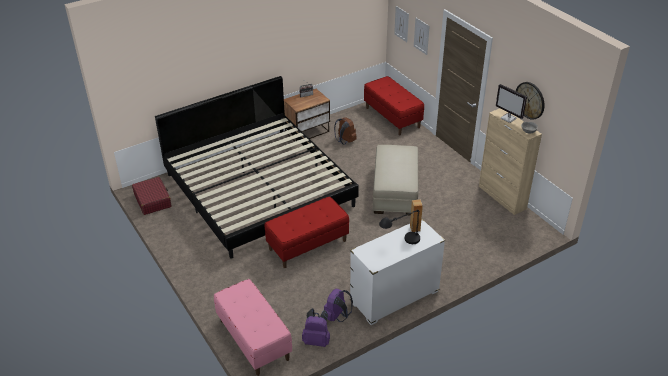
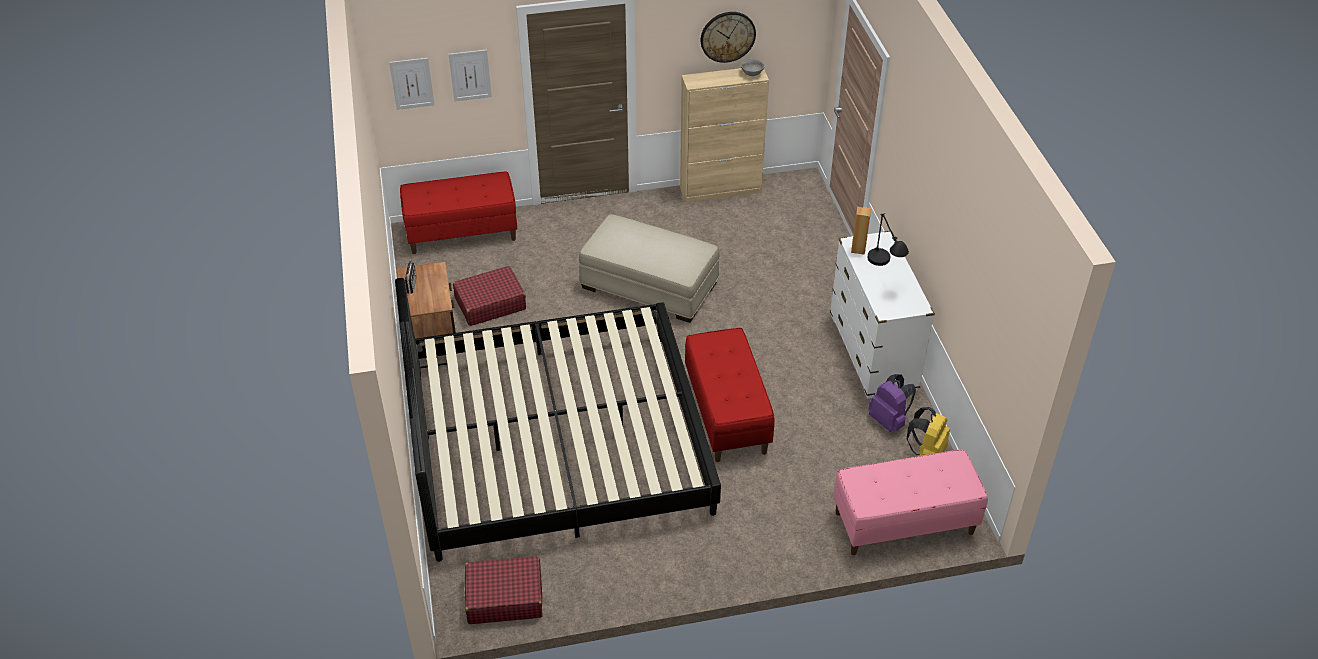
camera: 70 degrees left, 5 degrees up
(317, 340) = (926, 453): purple backpack -> yellow backpack
(345, 141) = (490, 303): brown backpack -> red suitcase
(508, 118) = (712, 79): monitor -> none

